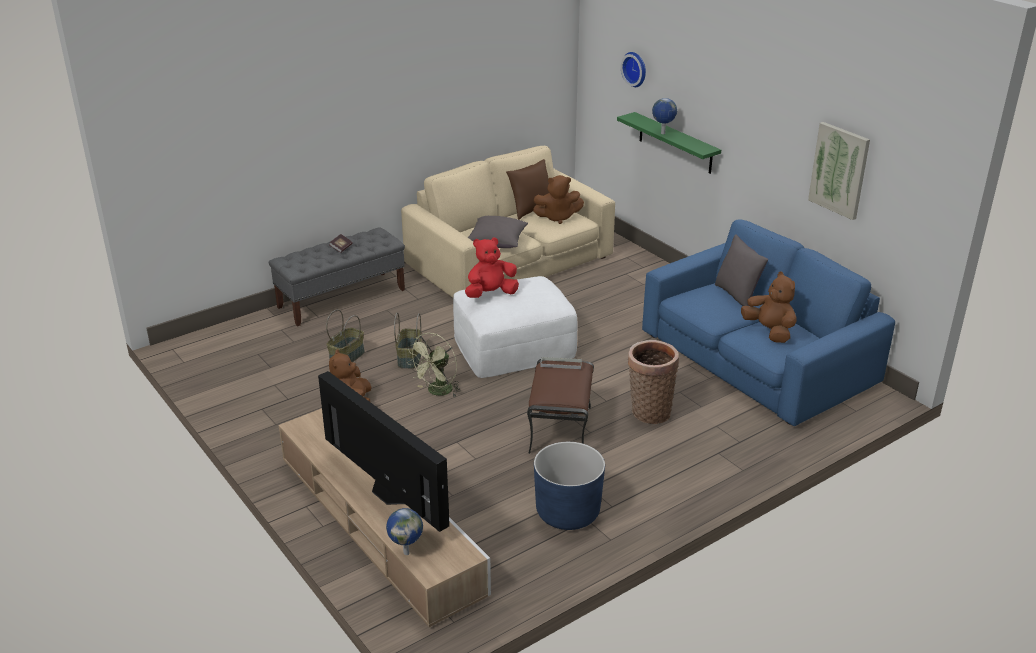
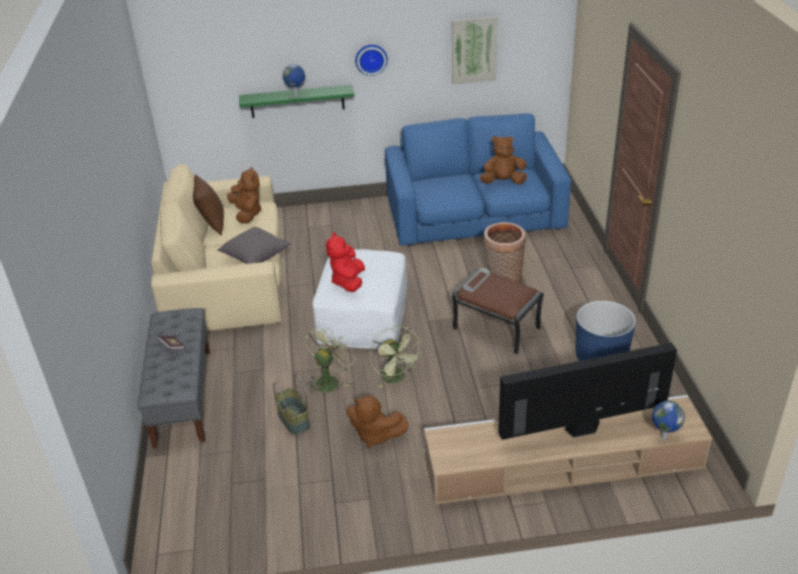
camera: 60 degrees left, 5 degrees up
(409, 358) = (329, 380): basket -> green fan
(557, 217) = (247, 214): brown plush toy -> brown plush toy turned 45 degrees counterclockwise
(636, 69) = (230, 56): wall clock -> wall clock (371, 59)
(737, 295) = (441, 179): grey pillow -> none

